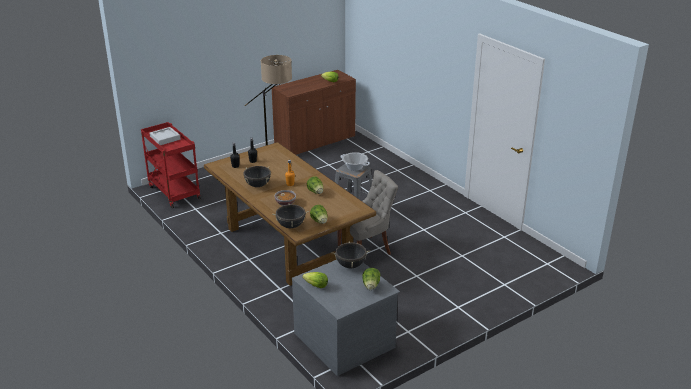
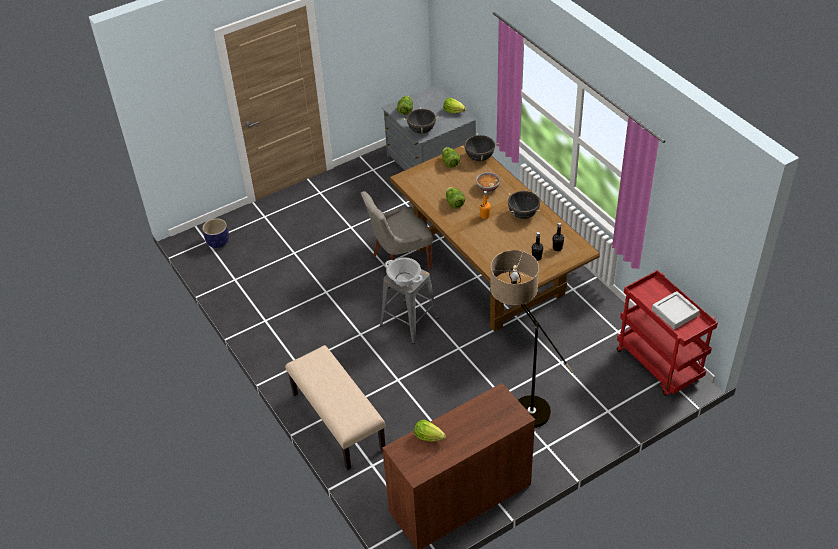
camera: 175 degrees left, 15 degrees up
(394, 167) = (337, 421): none -> beige bench
(536, 263) = (218, 242): none -> planter

